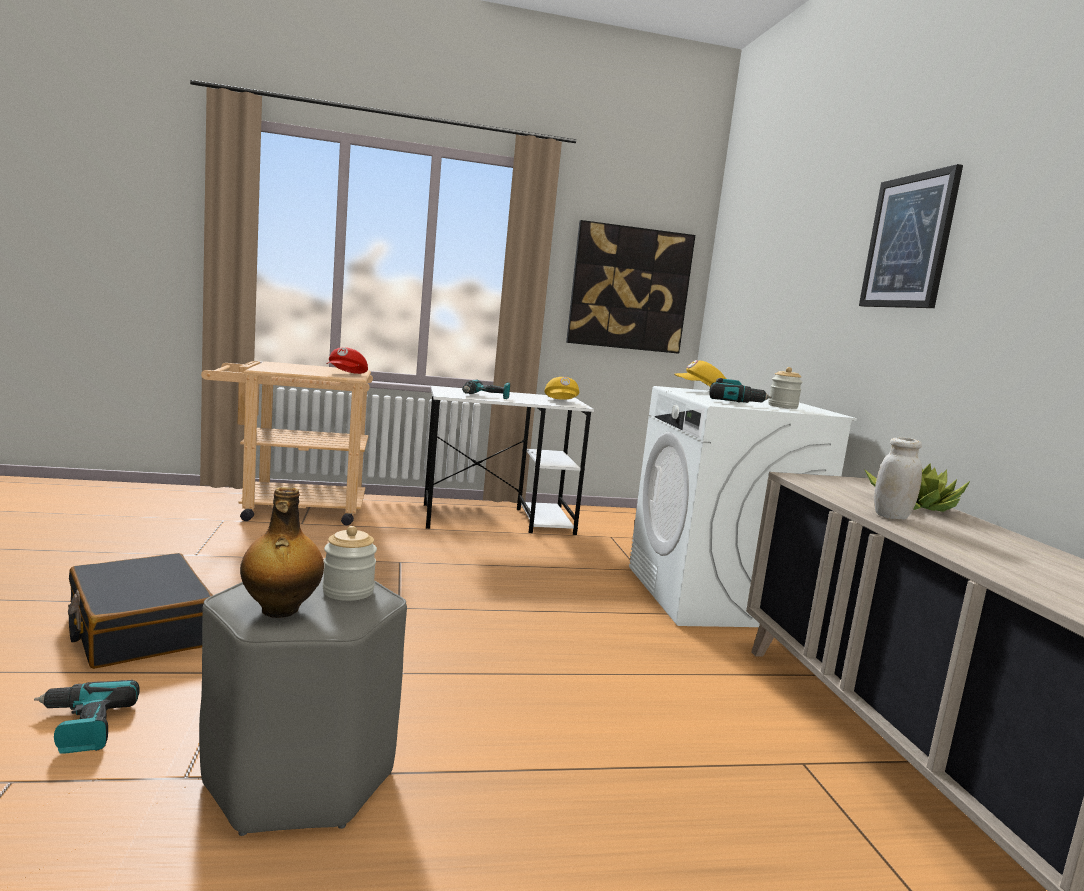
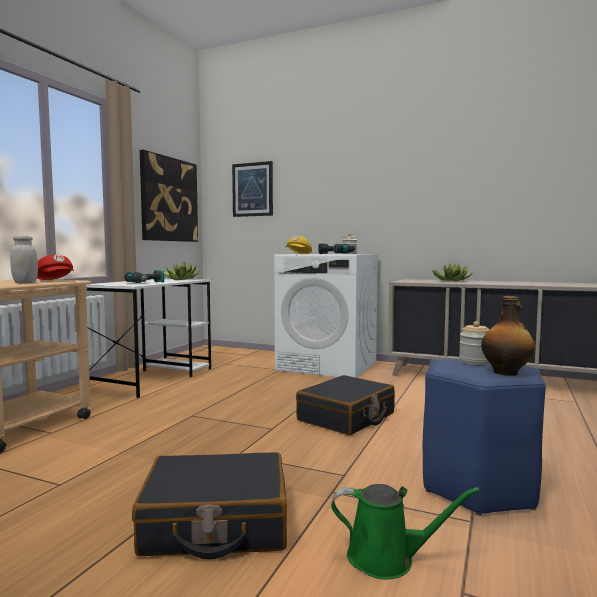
camera: 55 degrees left, 5 degrees down
(81, 727) = (387, 558): power drill -> green watering can
(300, 776) = (477, 486): grey stool -> blue stool
(487, 645) = (346, 417): none -> black suitcase
(561, 401) = (181, 279): yellow cap -> potted plant
(891, 516) = (470, 282): white jar -> white jar (25, 283)
(909, 242) = (390, 170): picture -> picture (252, 189)

